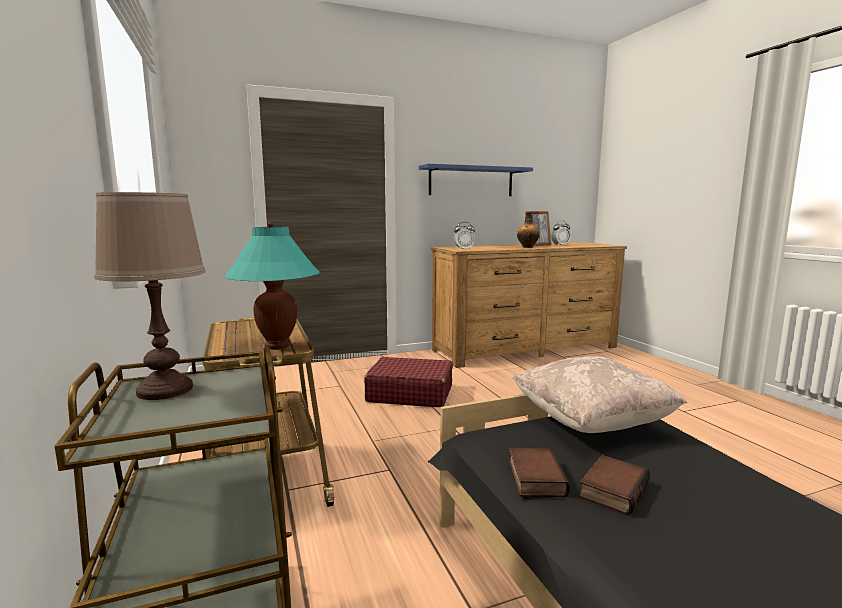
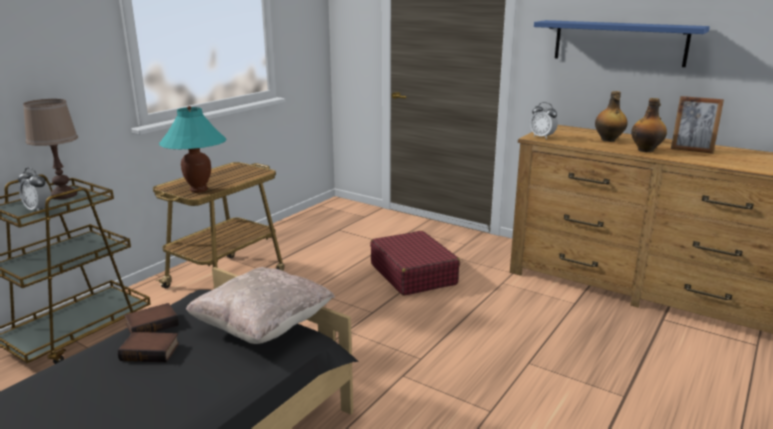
camera: 55 degrees right, 10 degrees up
(494, 247) = (608, 140): none -> bottle
(560, 245) = (720, 158): alarm clock -> alarm clock (38, 209)

